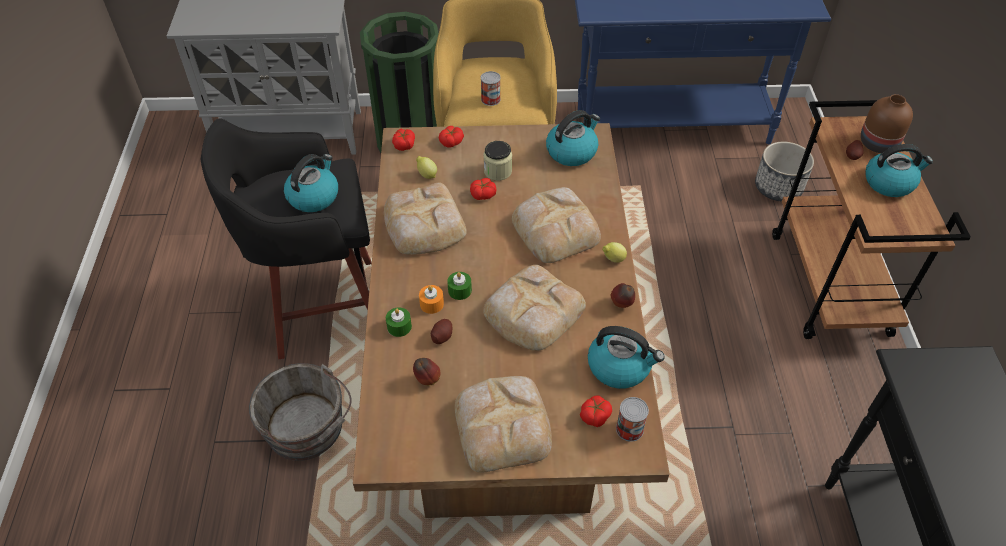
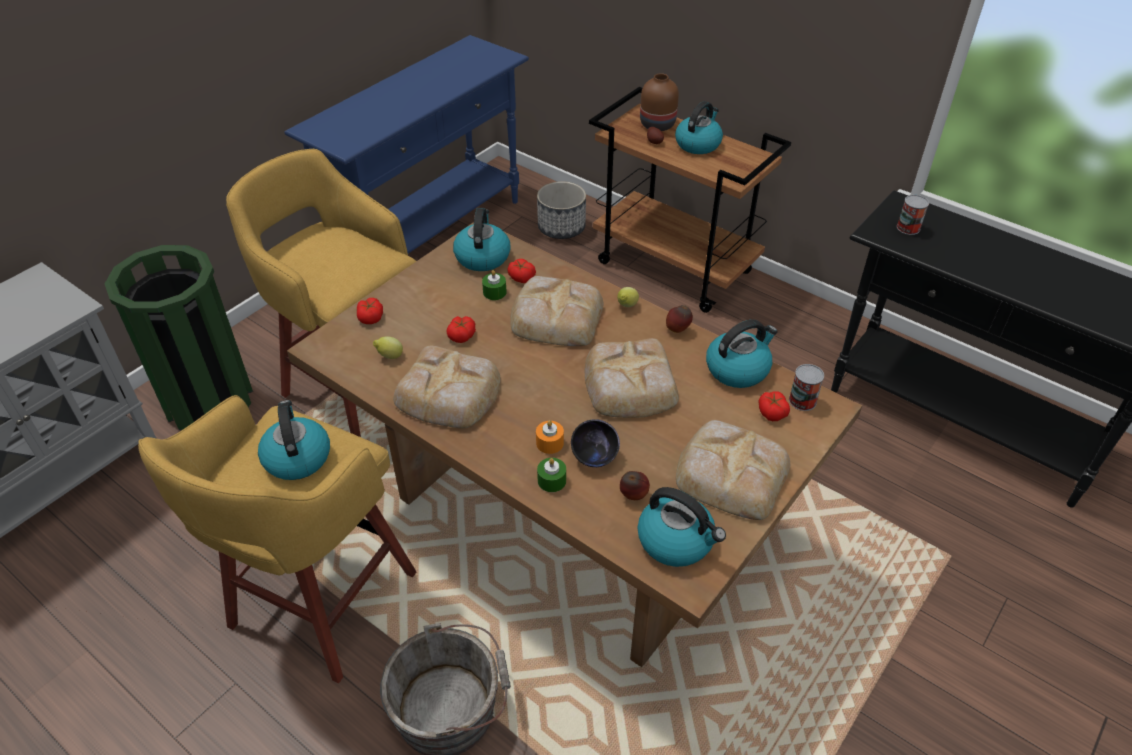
camera: 50 degrees left, 5 degrees down
(321, 308) = (319, 604): black stool -> yellow stool
(404, 145) = (330, 349): tomato -> tomato (521, 277)
(409, 430) = (677, 541): none -> kettle
(442, 336) = (594, 457): potato -> black bowl
(459, 290) = (555, 415): green candle -> green candle (494, 292)
(490, 99) = (343, 268): can -> can (908, 228)
(497, 171) = (446, 311): jar -> none

